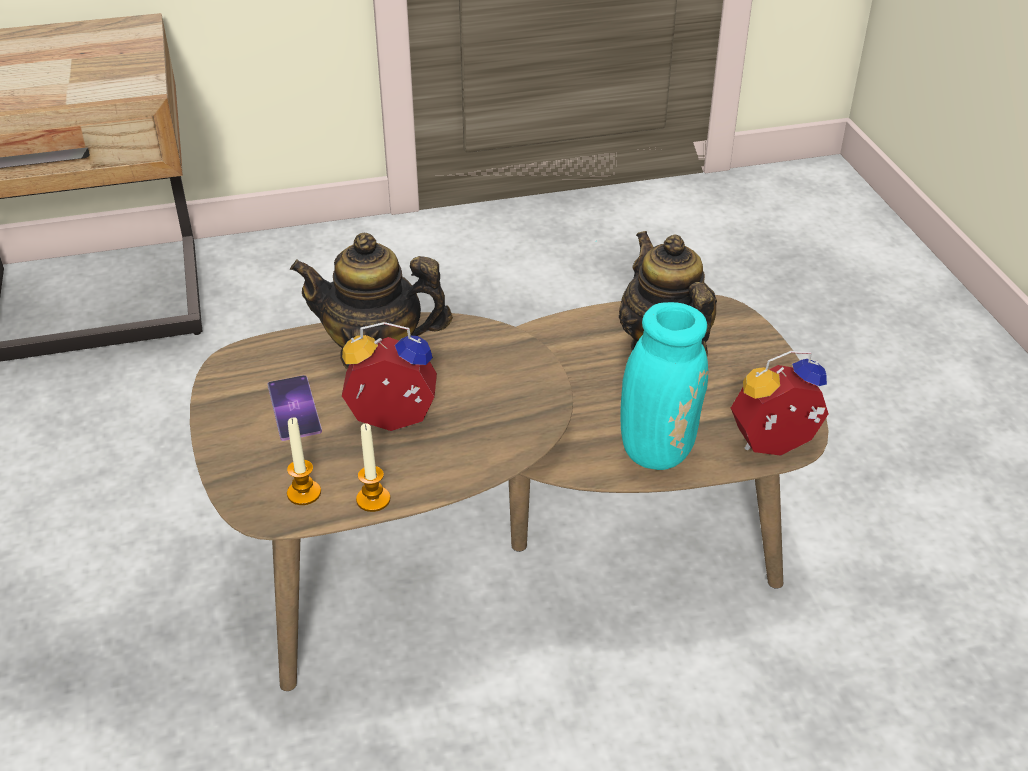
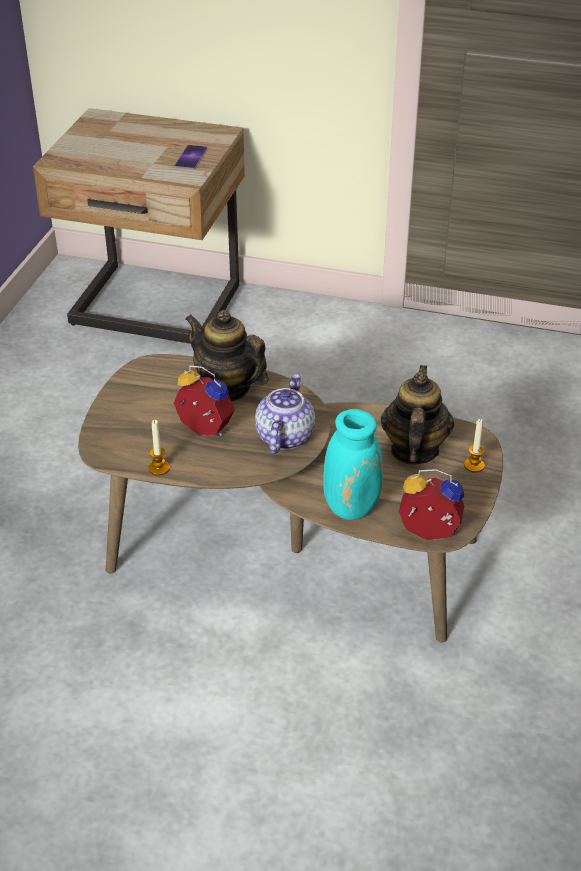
camera: 30 degrees right, 0 degrees up
(294, 408) = (158, 403): phone -> phone (191, 157)
(304, 493) = (126, 451): candle -> candle (474, 465)
(509, 390) = (284, 436): none -> teapot

